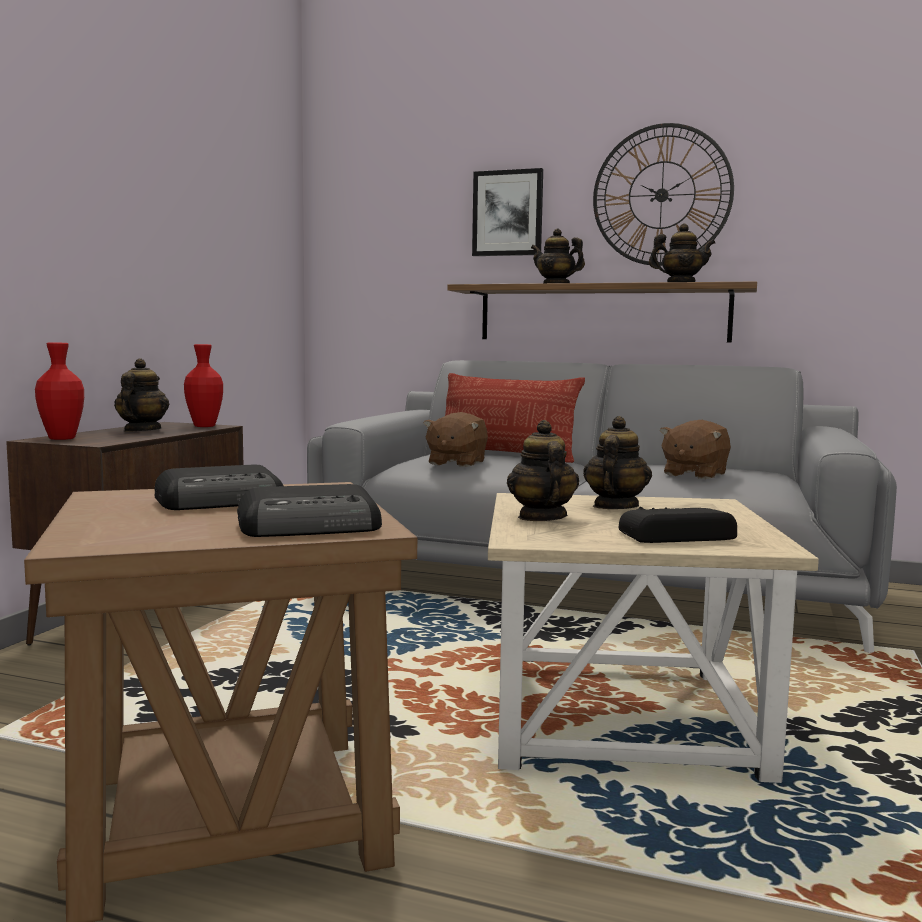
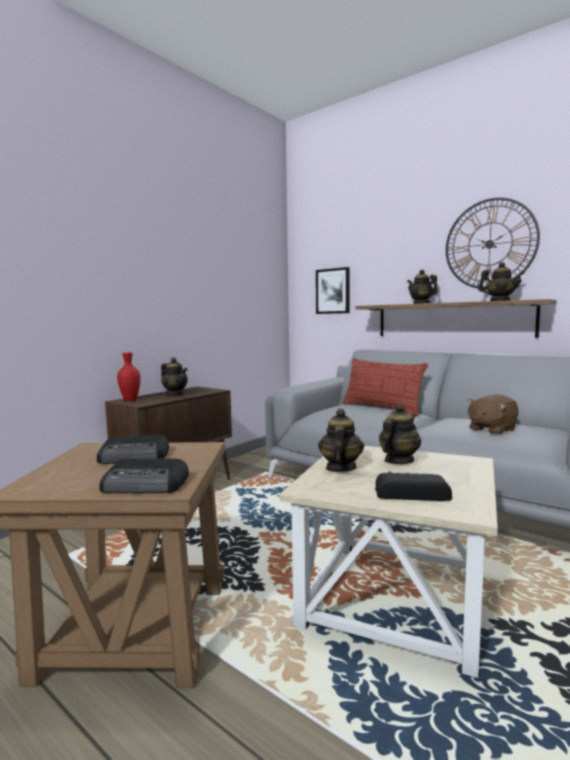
camera: 20 degrees right, 0 degrees up
(141, 430) = (175, 394): teapot -> teapot turned 105 degrees clockwise
(204, 426) = (210, 390): red vase -> none
(456, 463) = (346, 413): brown plush toy -> none
(507, 213) = (394, 261): picture -> picture (333, 291)

